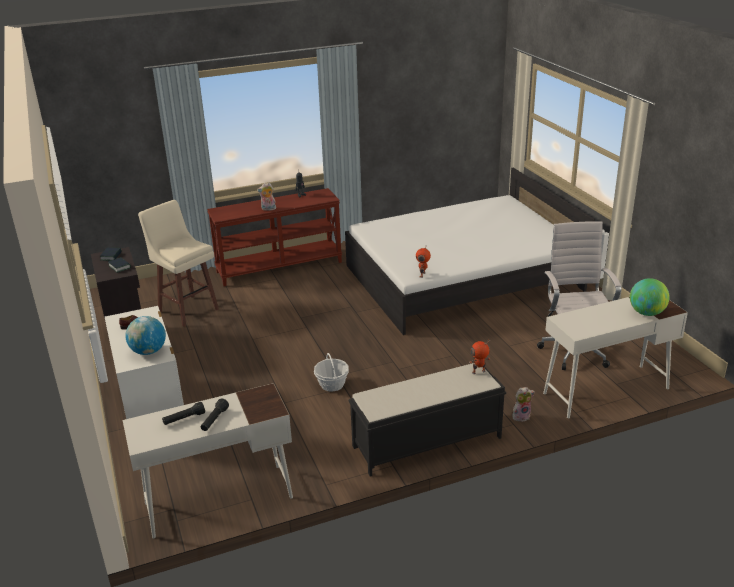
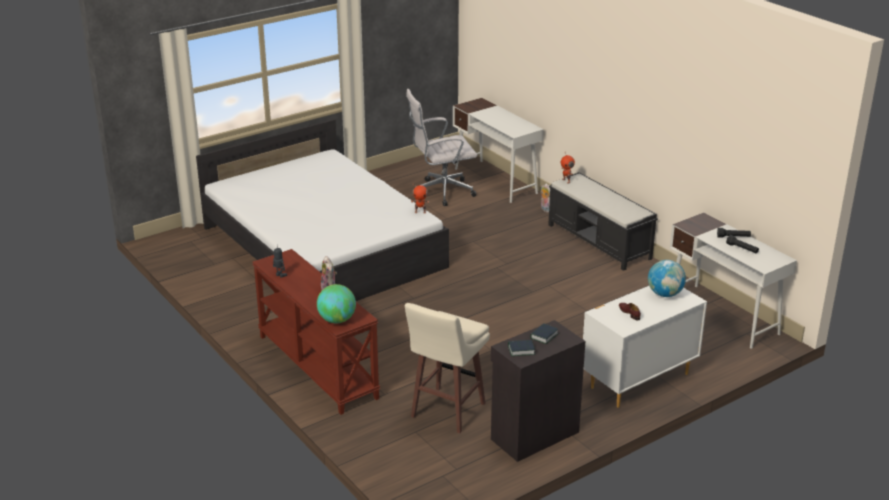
camera: 105 degrees left, 0 degrees up
(332, 384) = (547, 291): basket -> none
(646, 313) = (490, 108): globe -> globe (337, 320)

